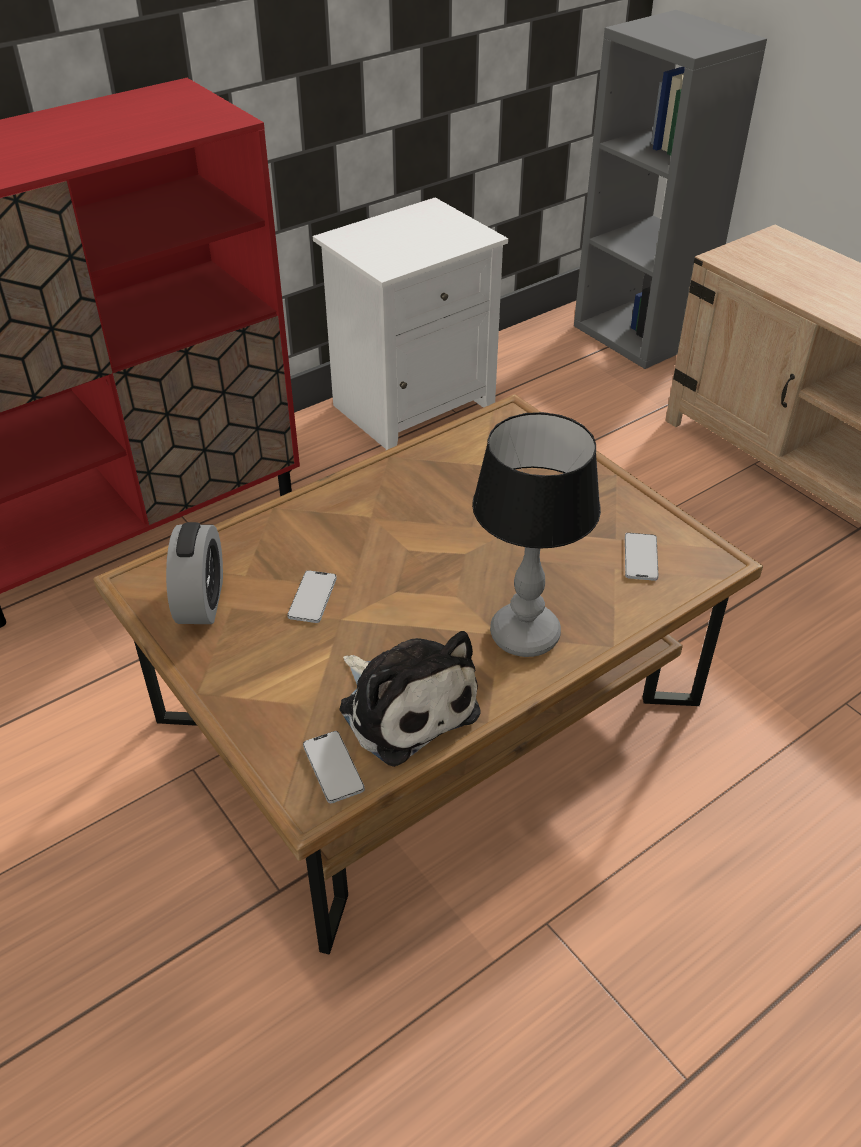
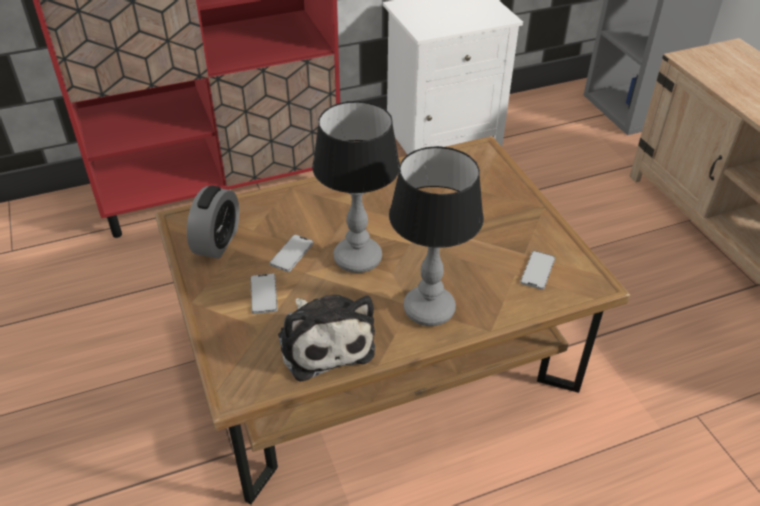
camera: 15 degrees right, 0 degrees up
(333, 767) = (259, 373): phone -> phone (263, 294)
(405, 585) = (358, 258): none -> table lamp

